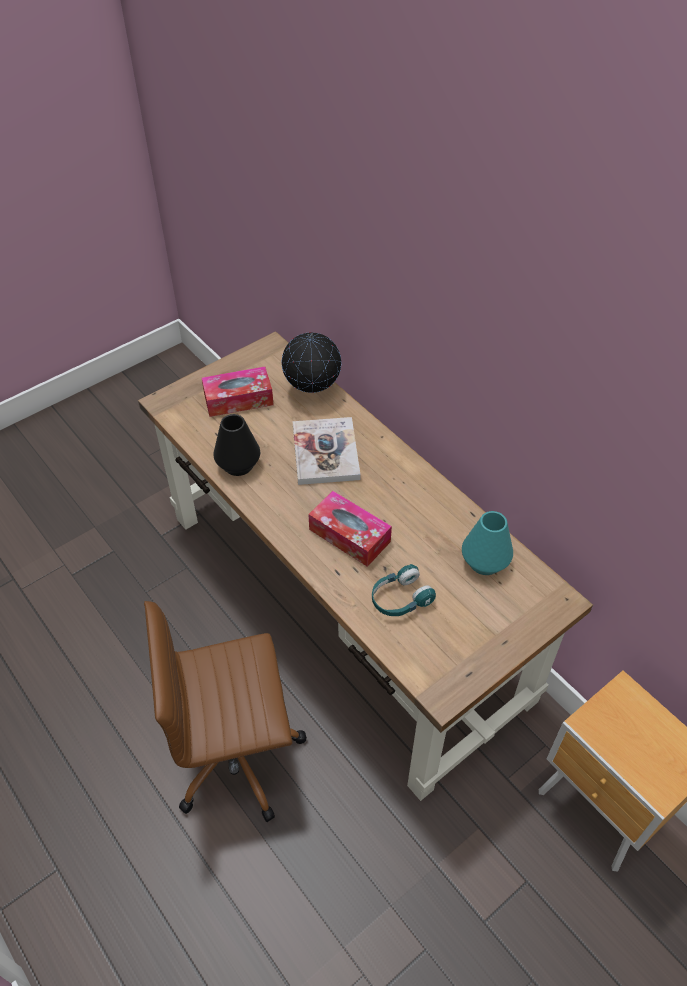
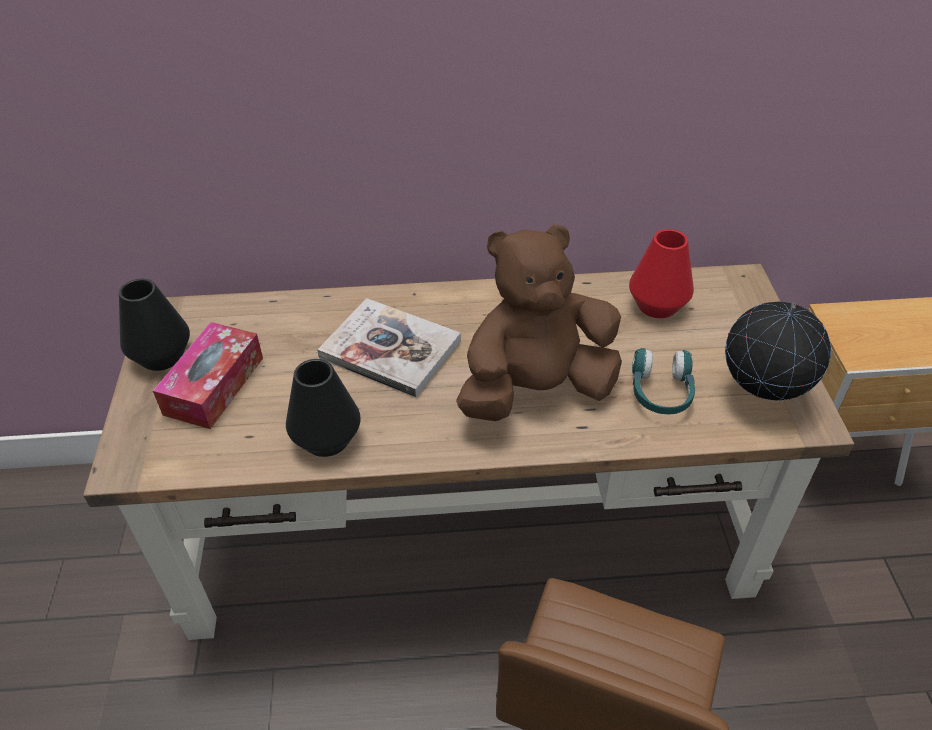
camera: 55 degrees left, 5 degrees down
(242, 366) = (162, 356): none -> black vase
(312, 390) = (280, 314): globe -> globe (761, 394)
(349, 535) = (536, 390): tissue box -> brown plush toy
(484, 562) = (657, 305): turquoise vase -> red vase

